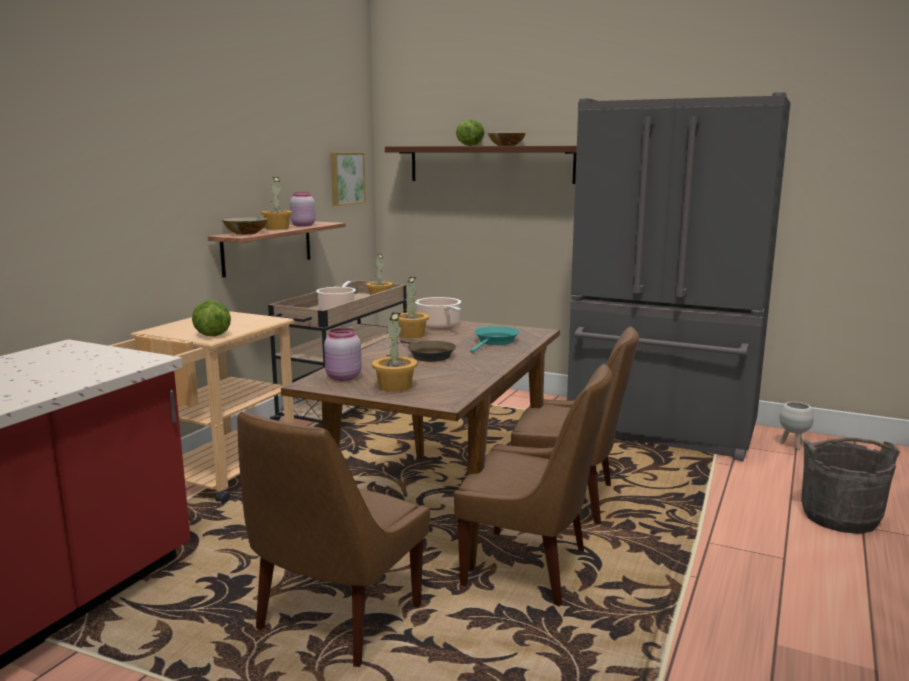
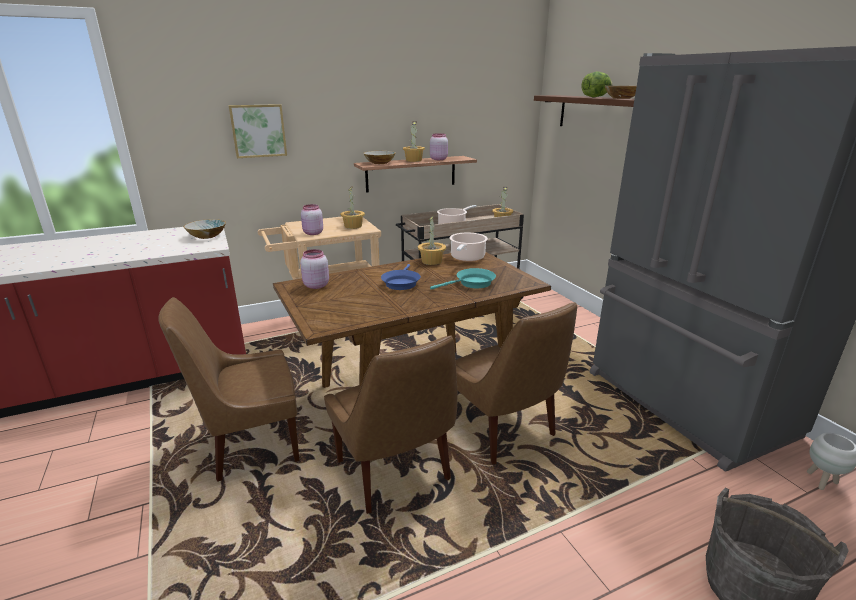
camera: 40 degrees right, 10 degrees up
(100, 353) = (207, 236): none -> bowl
(212, 335) = (312, 233): lettuce -> pink jar
(346, 178) = (502, 121): picture -> picture (258, 131)
(395, 386) = (324, 303): potted plant -> potted plant (353, 226)
(428, 355) = (401, 283): brown frying pan -> blue frying pan

